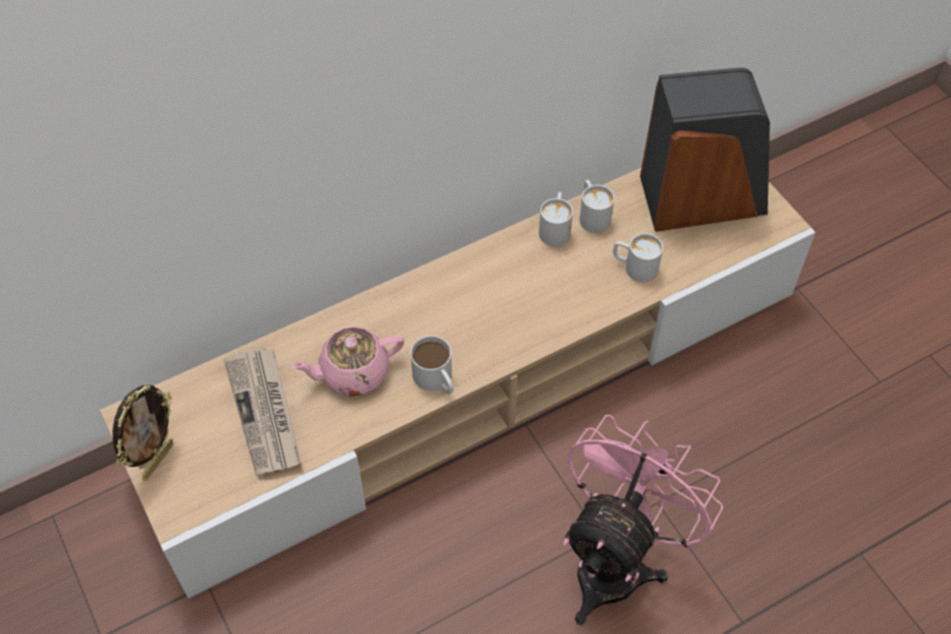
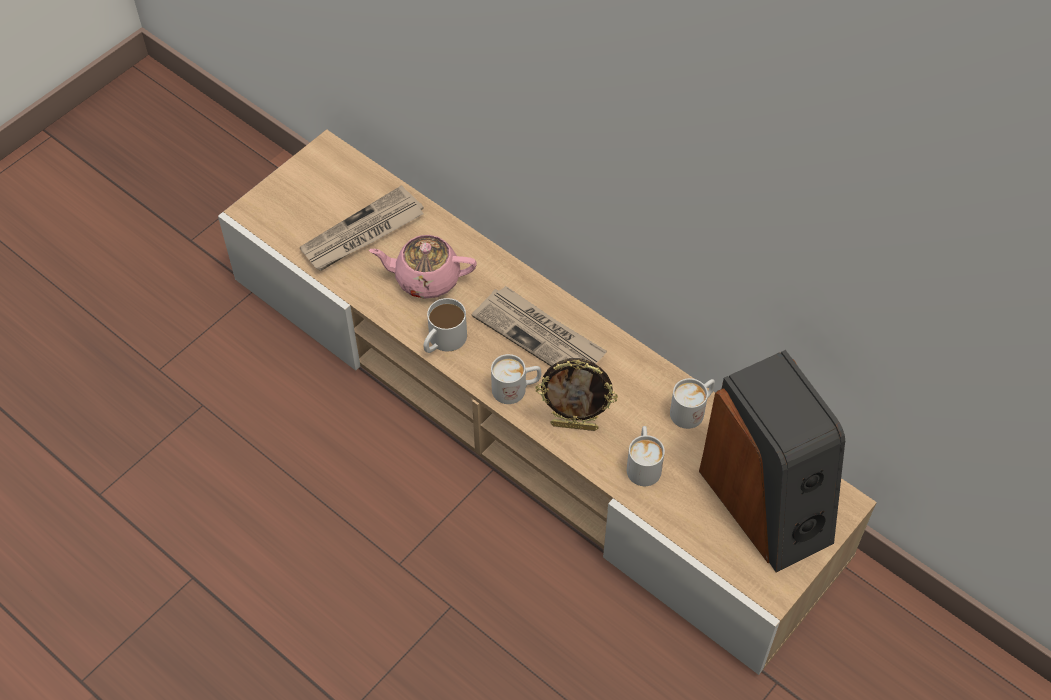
camera: 70 degrees right, 0 degrees up
(157, 460) = (294, 181): picture frame -> picture frame (574, 425)
(353, 372) = (426, 278): pink teapot -> pink teapot turned 45 degrees counterclockwise
(465, 300) = (540, 335): none -> newspaper
(555, 228) = (660, 383): white mug -> white mug (516, 389)
(616, 560) = (377, 585): pink fan -> none

